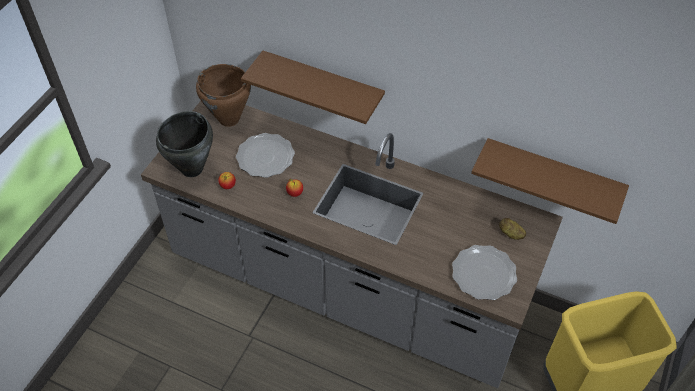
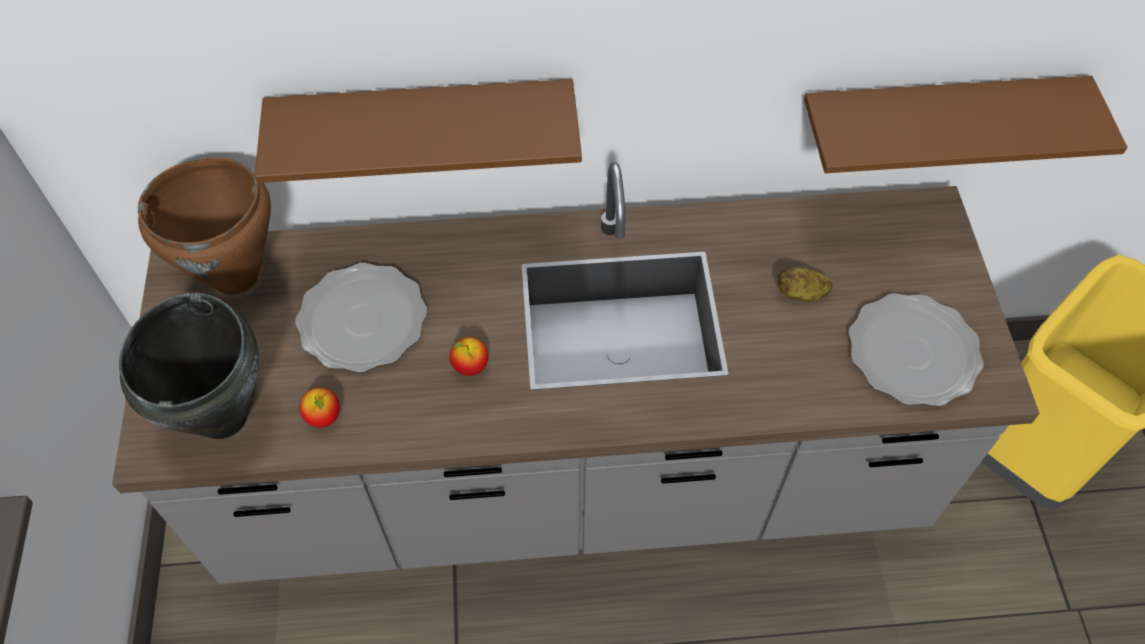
camera: 30 degrees left, 5 degrees up
(511, 234) = (901, 256): potato -> potato (801, 293)

